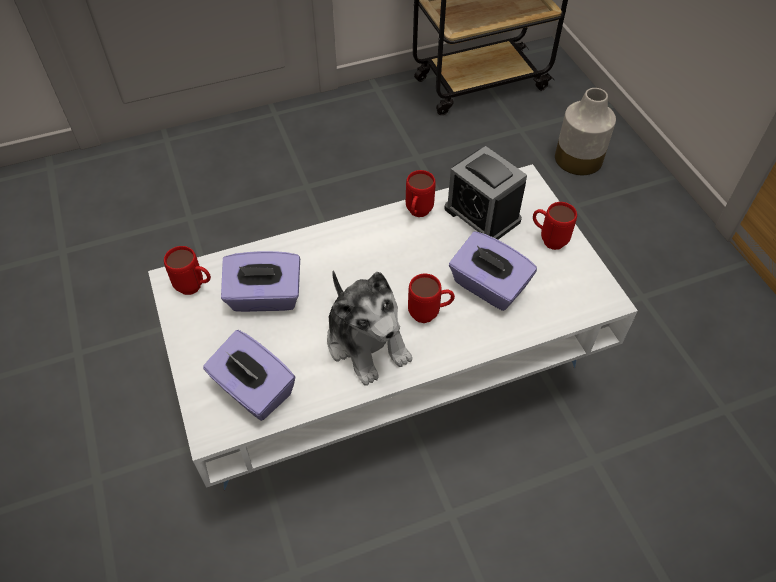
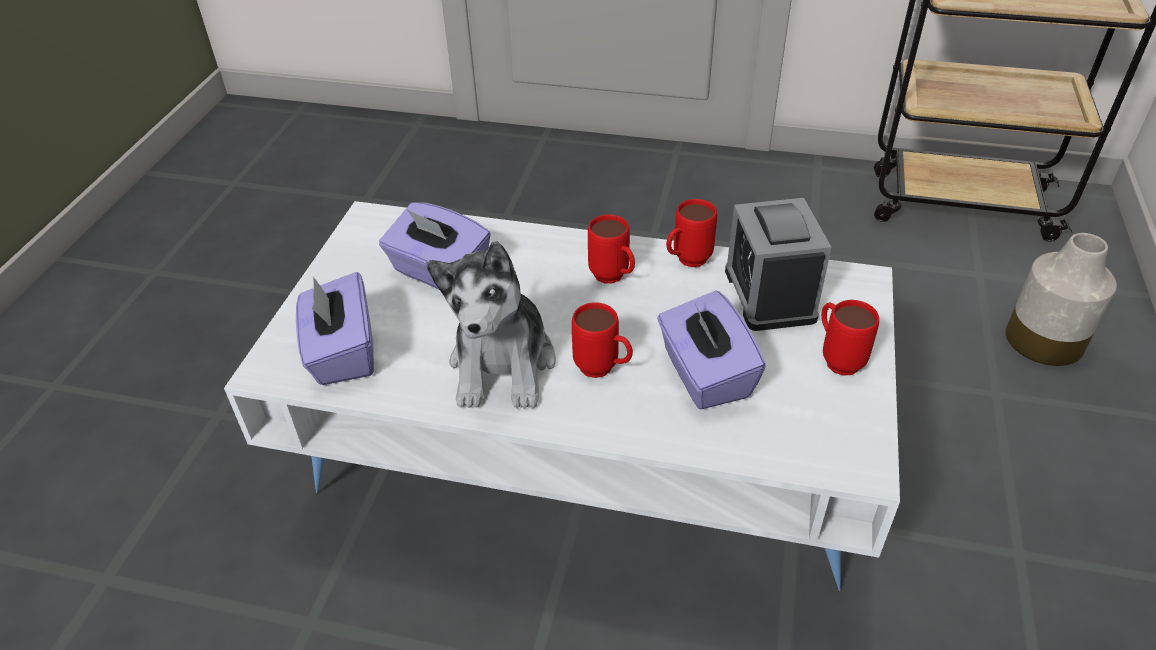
camera: 35 degrees right, 10 degrees down
(195, 288) = (381, 234): red mug -> red mug (613, 279)

